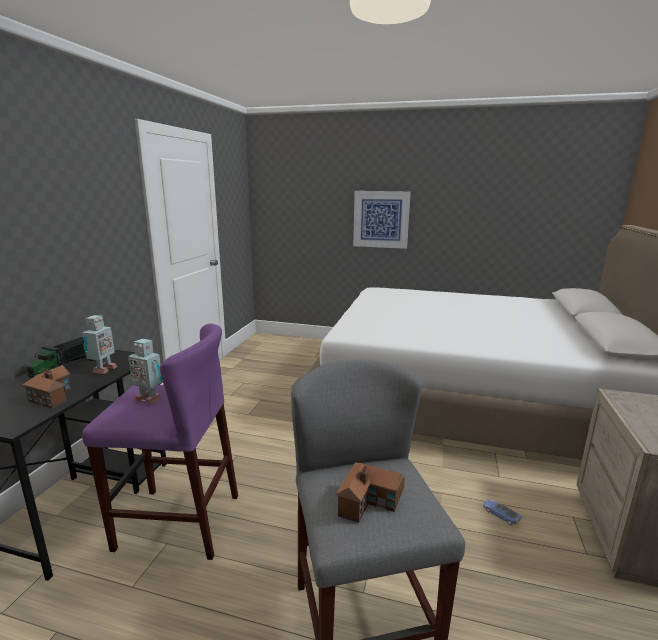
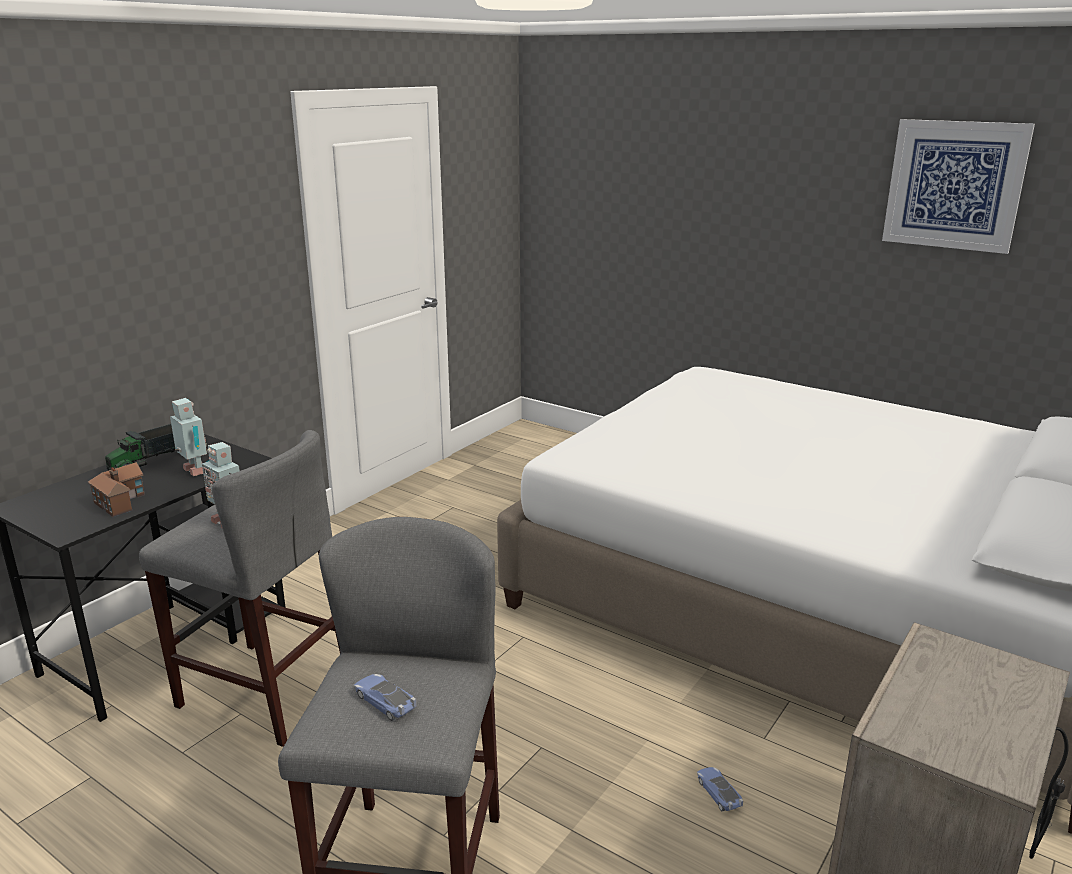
camera: 20 degrees right, 5 degrees up
(103, 370) = (194, 472): toy robot -> toy robot turned 75 degrees counterclockwise
(178, 521) = (265, 690): purple stool -> grey stool
(371, 500) = (385, 701): toy house -> toy car
(381, 219) = (739, 238): picture -> picture (954, 185)

